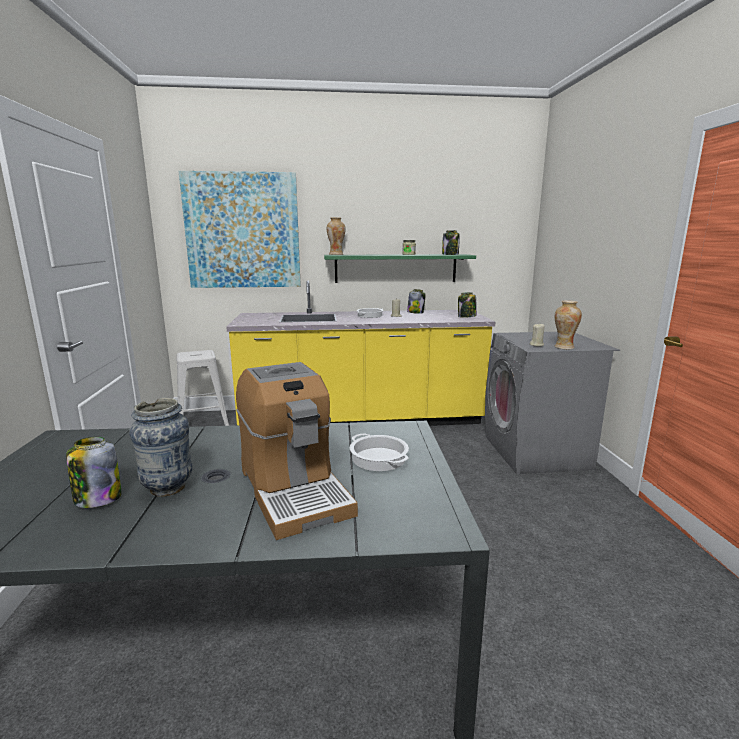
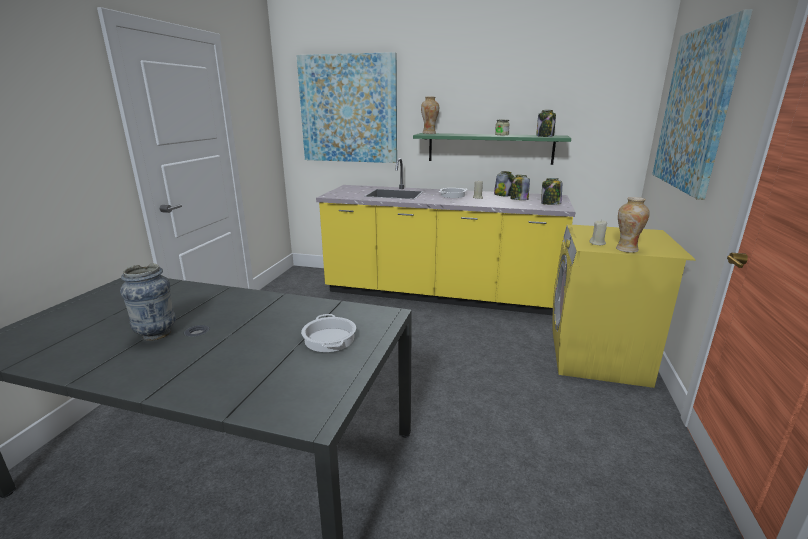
camera: 20 degrees right, 5 degrees up
(97, 498) = (108, 333): jar -> jar (518, 199)
(203, 423) = (307, 278): white stool -> none
(294, 490) = (235, 354): coffee machine -> none
(538, 452) = (599, 357): grey washing machine -> yellow washing machine
(587, 227) = (695, 110): none -> picture

